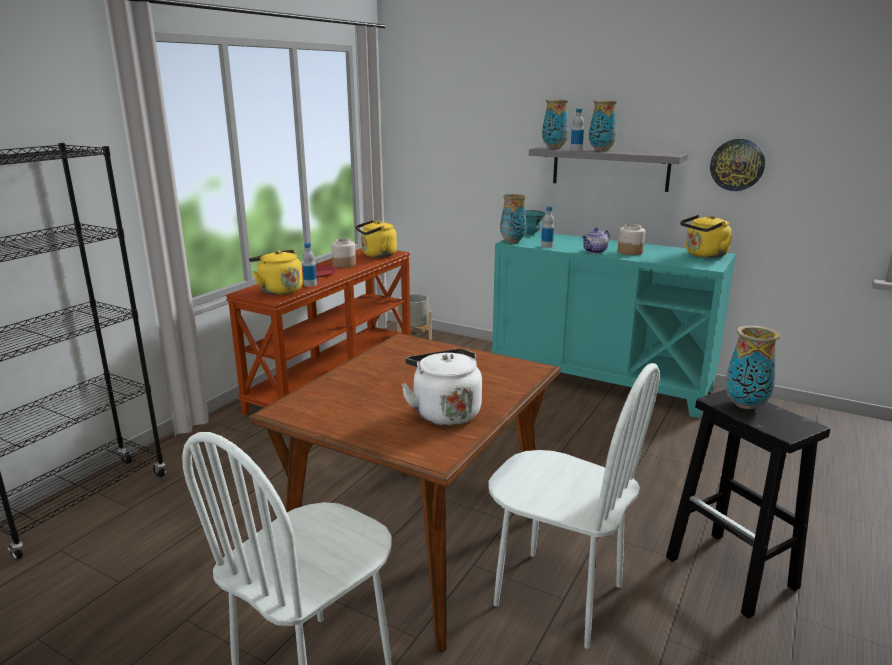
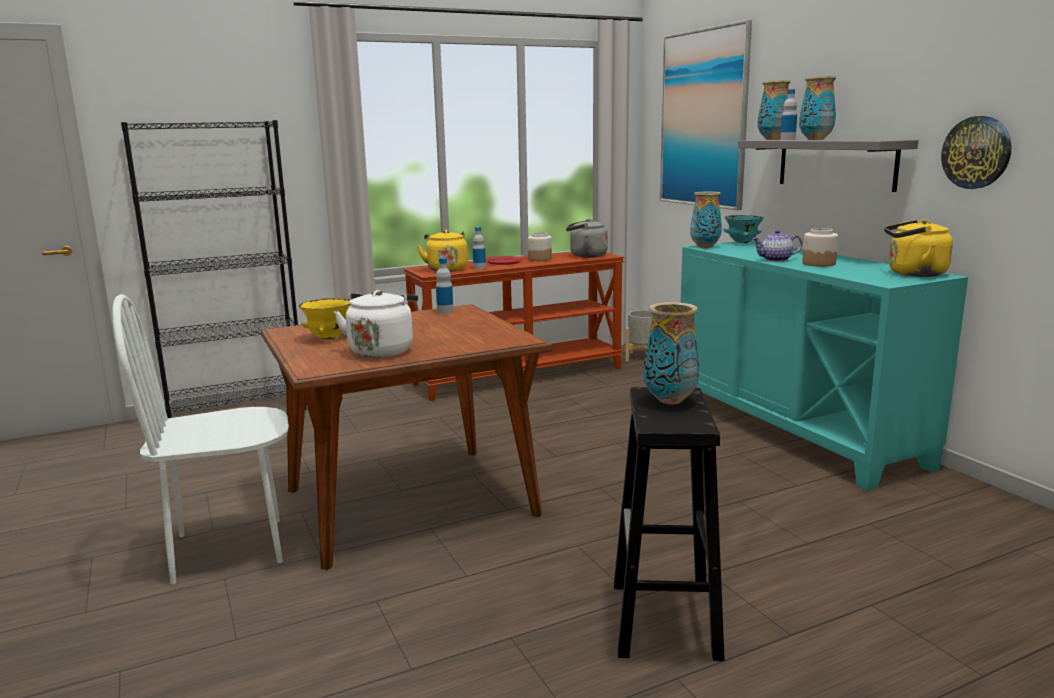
camera: 35 degrees right, 5 degrees down
(358, 409) = (330, 338): none -> yellow bowl
(377, 255) = (585, 255): yellow kettle -> grey kettle
(462, 124) = (703, 119): none -> picture
(547, 246) = (732, 252): bottle -> bottle (445, 311)
(558, 596) = (465, 572): white chair -> none

